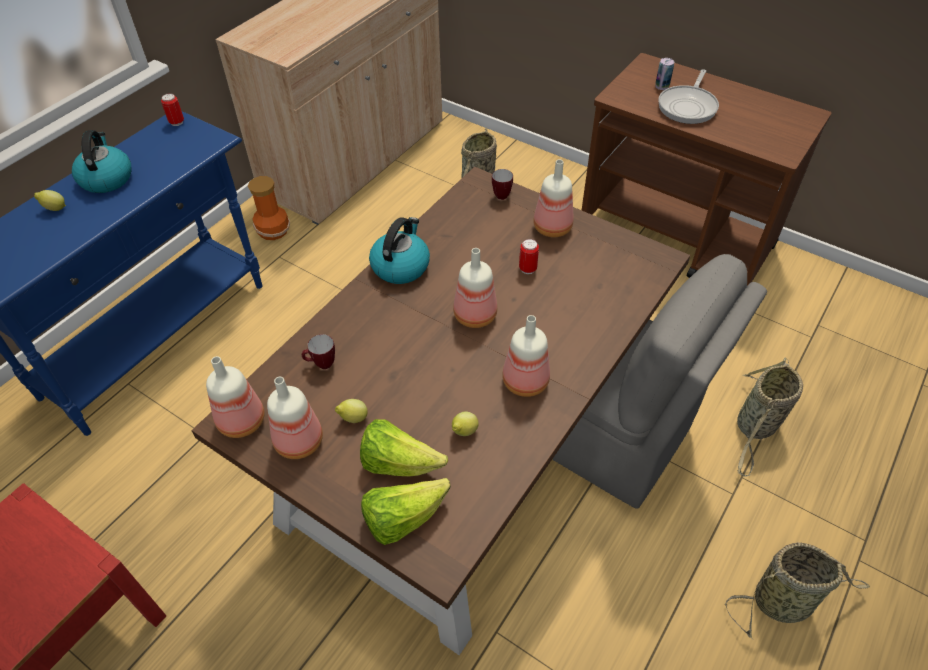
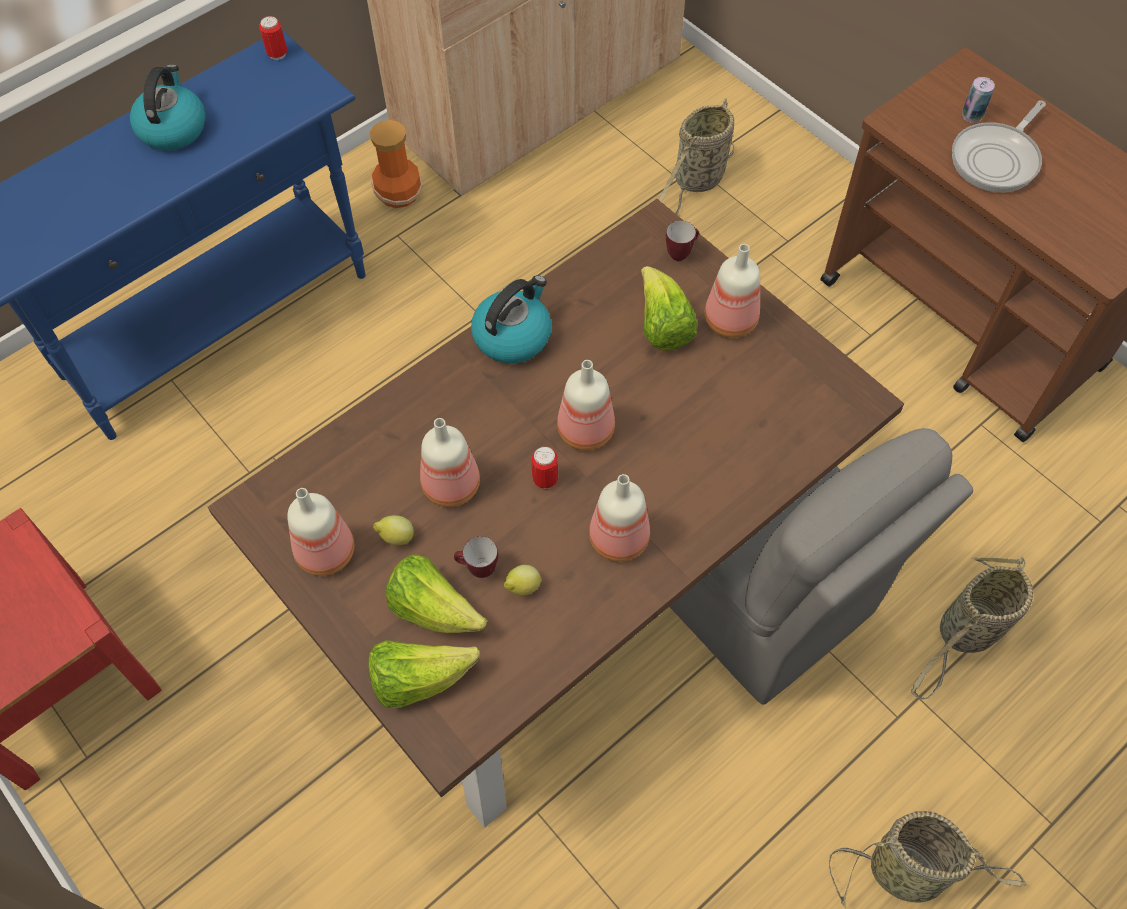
camera: 15 degrees right, 10 degrees up
(54, 209) = (102, 163): lemon -> none
(241, 420) = (265, 508): bottle -> bottle (450, 484)
(321, 365) = (377, 456): mug -> mug (477, 569)
(506, 240) = (662, 326): none -> lettuce
(527, 269) = (676, 376): can -> can (545, 479)

